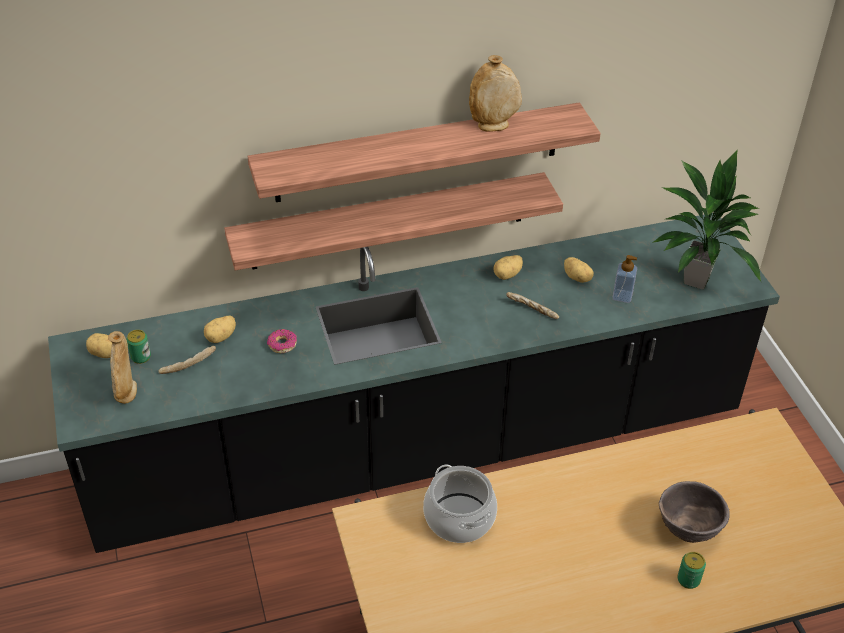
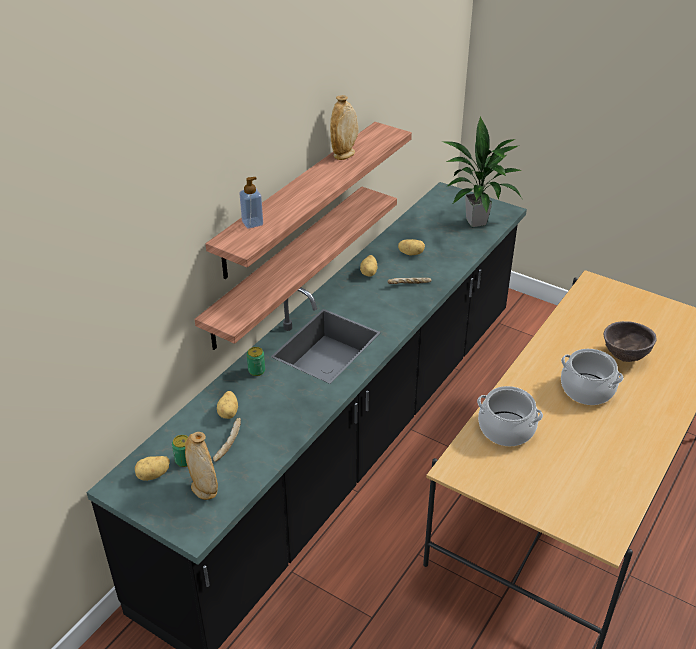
camera: 40 degrees left, 5 degrees down
(282, 344) = (279, 392): donut -> none
(597, 536) = (587, 389): none -> cooking pot
(622, 296) = (448, 250): soap dispenser -> soap dispenser (252, 223)
(688, 580) = (656, 381): can -> can (256, 371)

